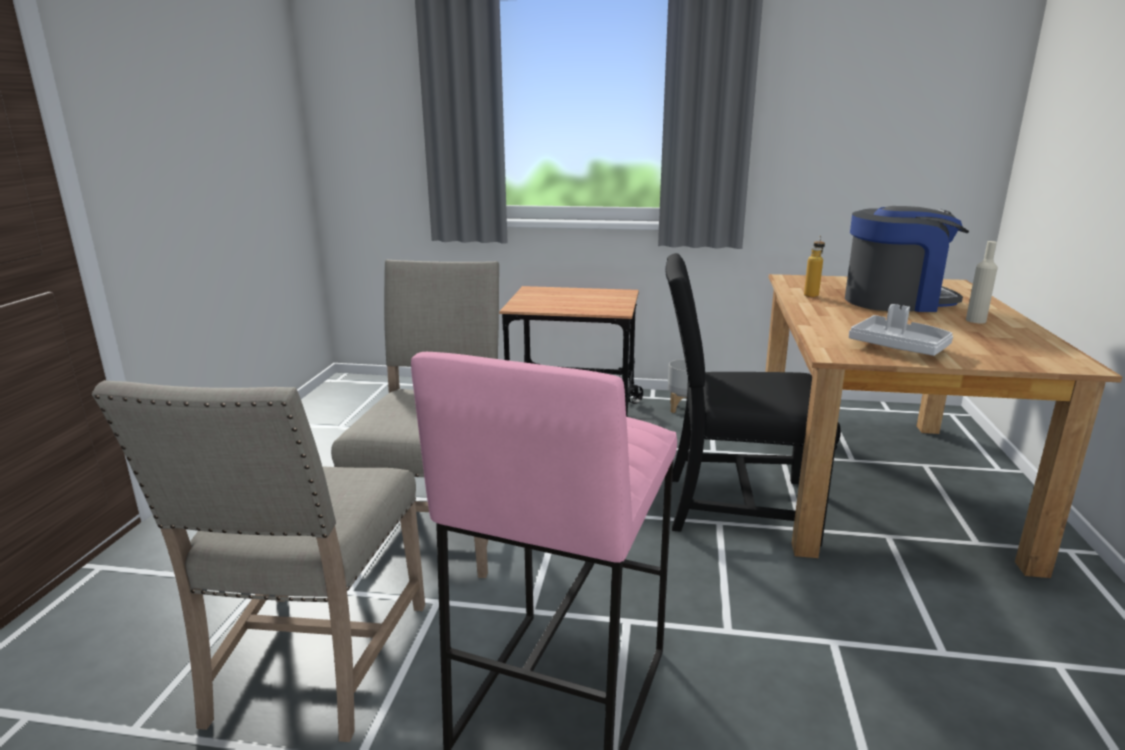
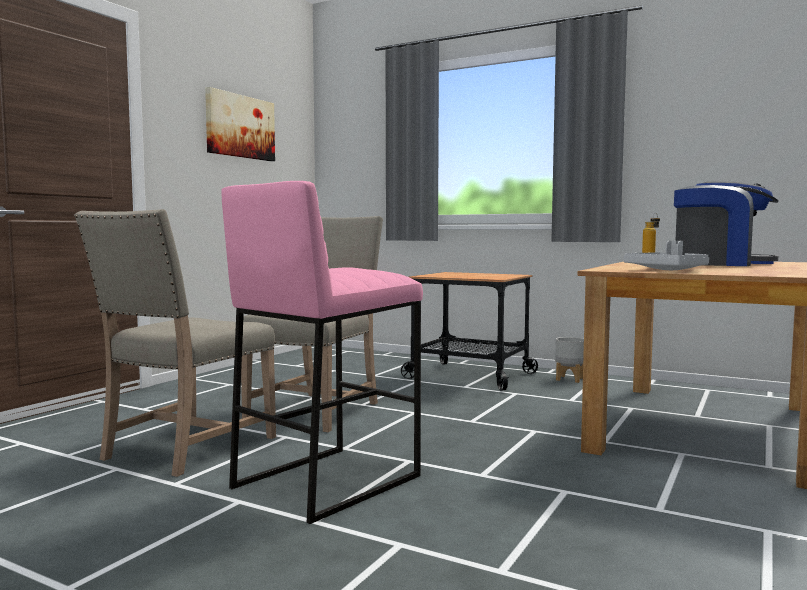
camera: 20 degrees right, 15 degrees down
(205, 88) = (240, 126): none -> picture
(733, 506) = (556, 425): black chair -> none
(975, 320) = (773, 268): beige bottle -> none

